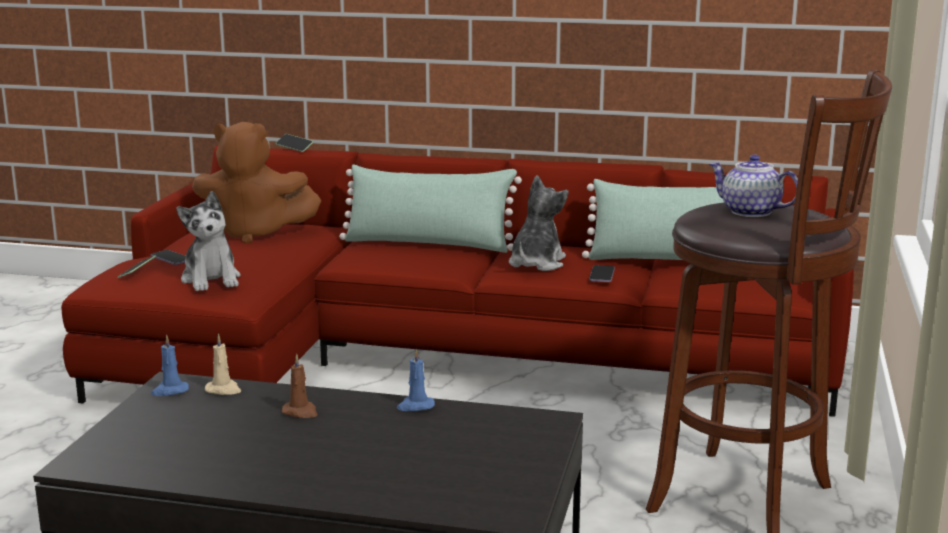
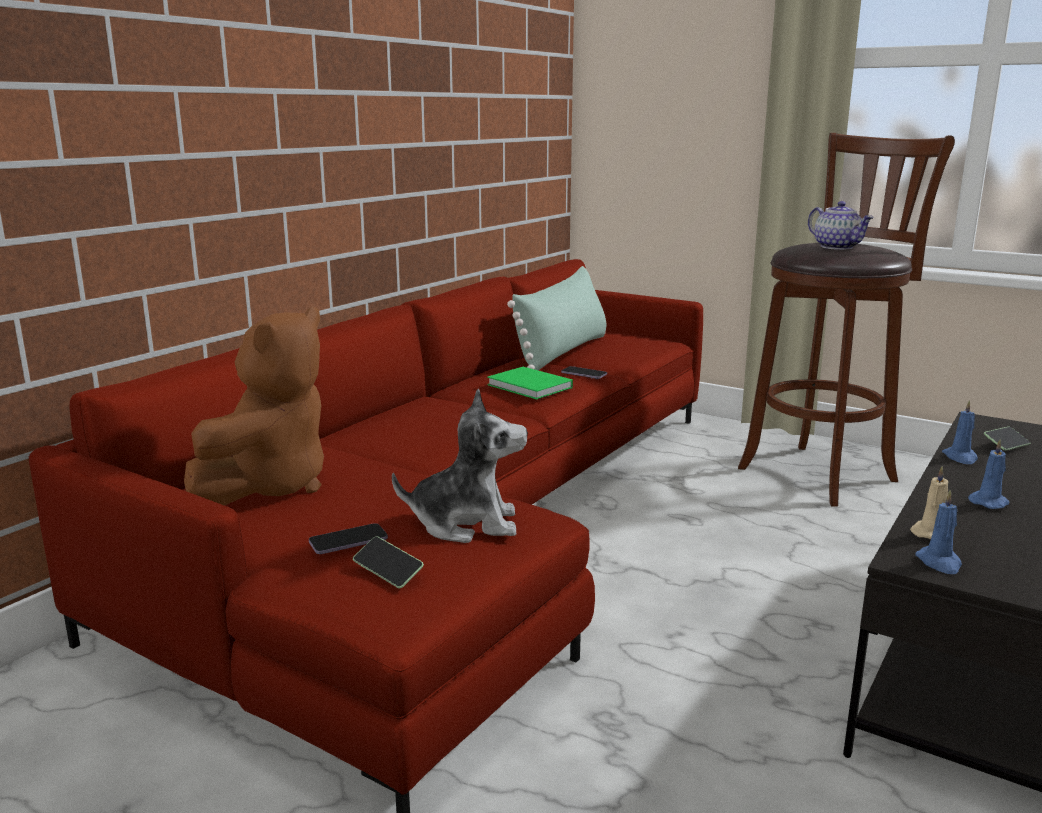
camera: 70 degrees left, 0 degrees up
(294, 148) = (197, 359): phone -> phone (1005, 446)
(300, 412) = (989, 502): brown candle -> blue candle
(428, 244) = (414, 415): green pillow -> none
(536, 263) = (530, 387): plush toy -> green book
(749, 212) = (837, 247): teapot -> teapot turned 90 degrees counterclockwise

